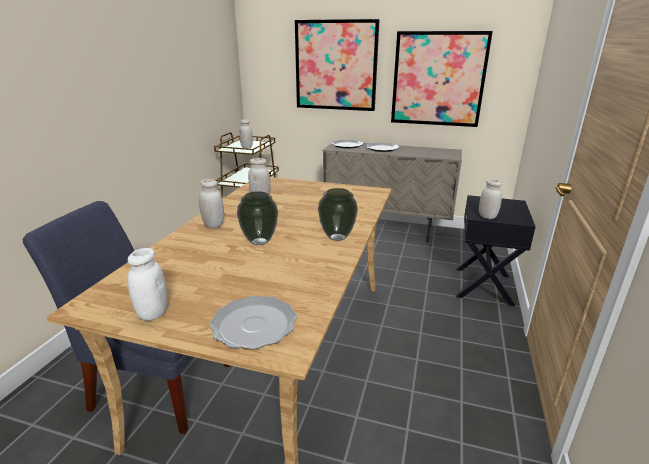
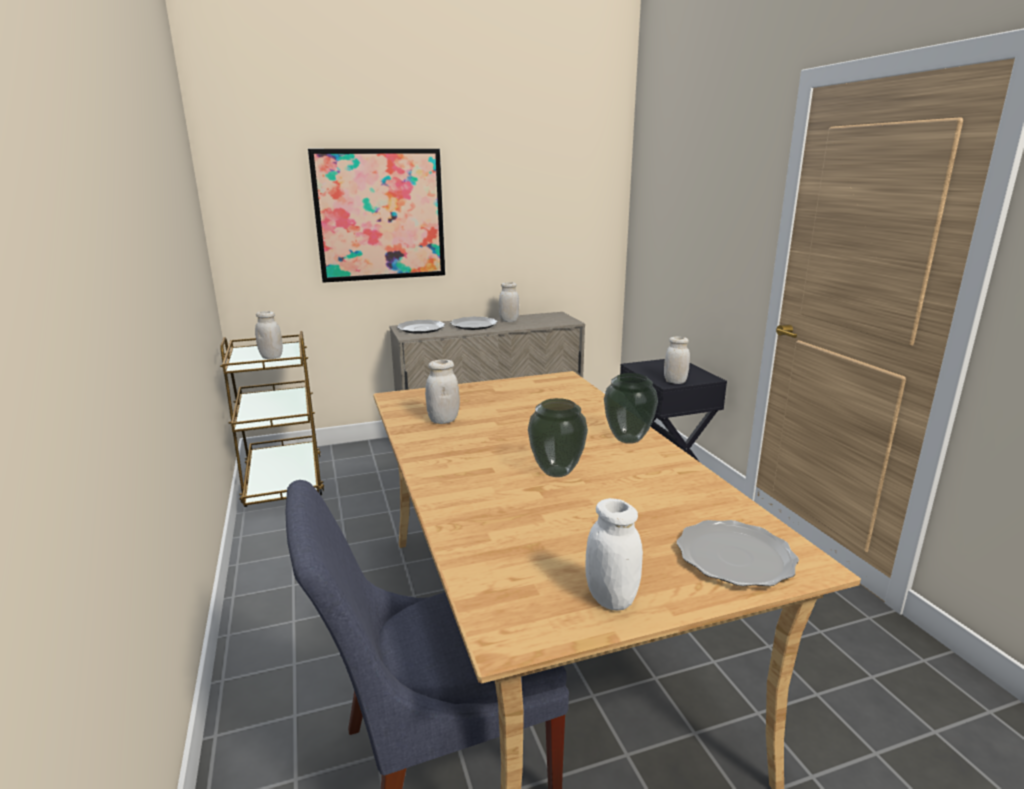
camera: 35 degrees left, 5 degrees down
(213, 225) = (454, 472): white jar -> white jar (509, 321)
(438, 79) = (522, 225): picture -> none

